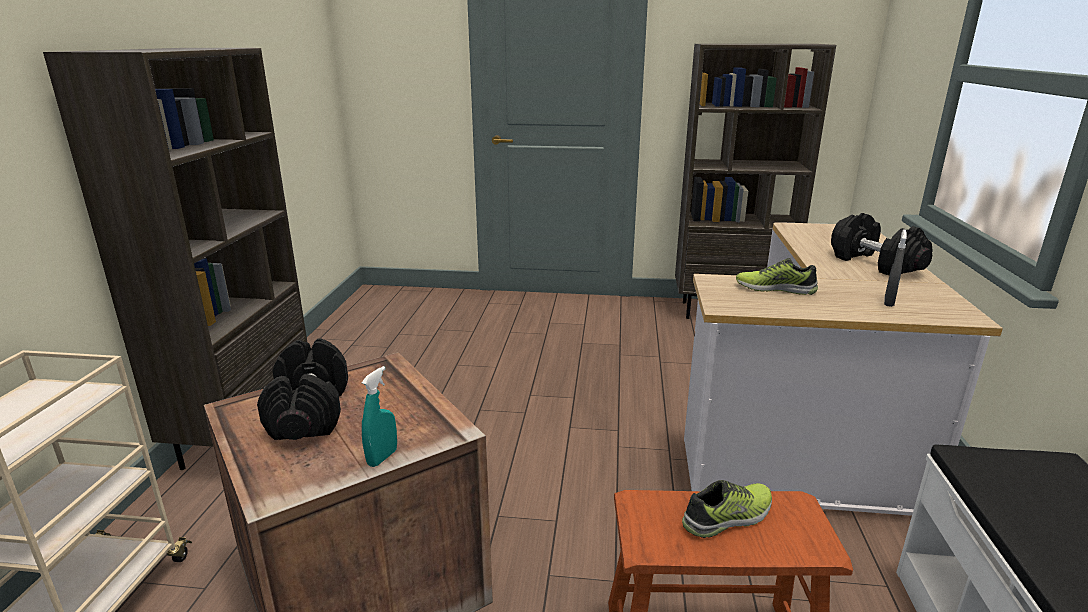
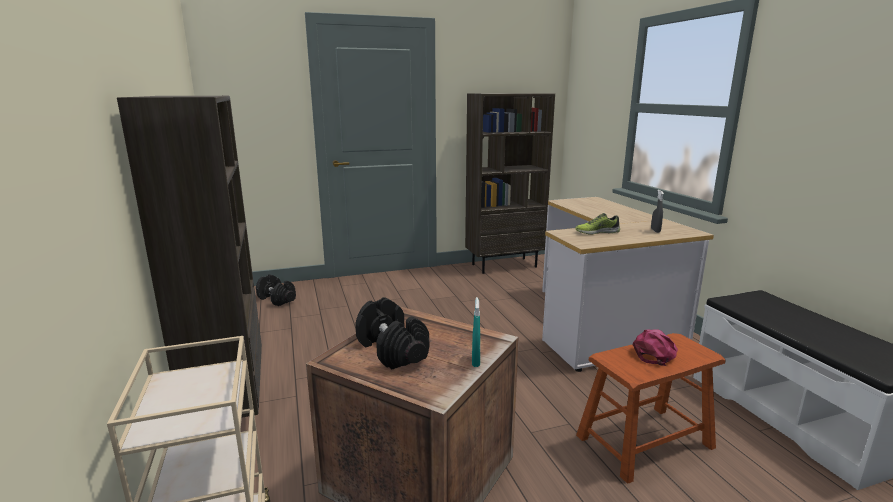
camera: 25 degrees left, 5 degrees down
(729, 517) = (655, 352): shoe -> pink cap
(876, 264) = (625, 214): black dumbbell -> black dumbbell (277, 299)

